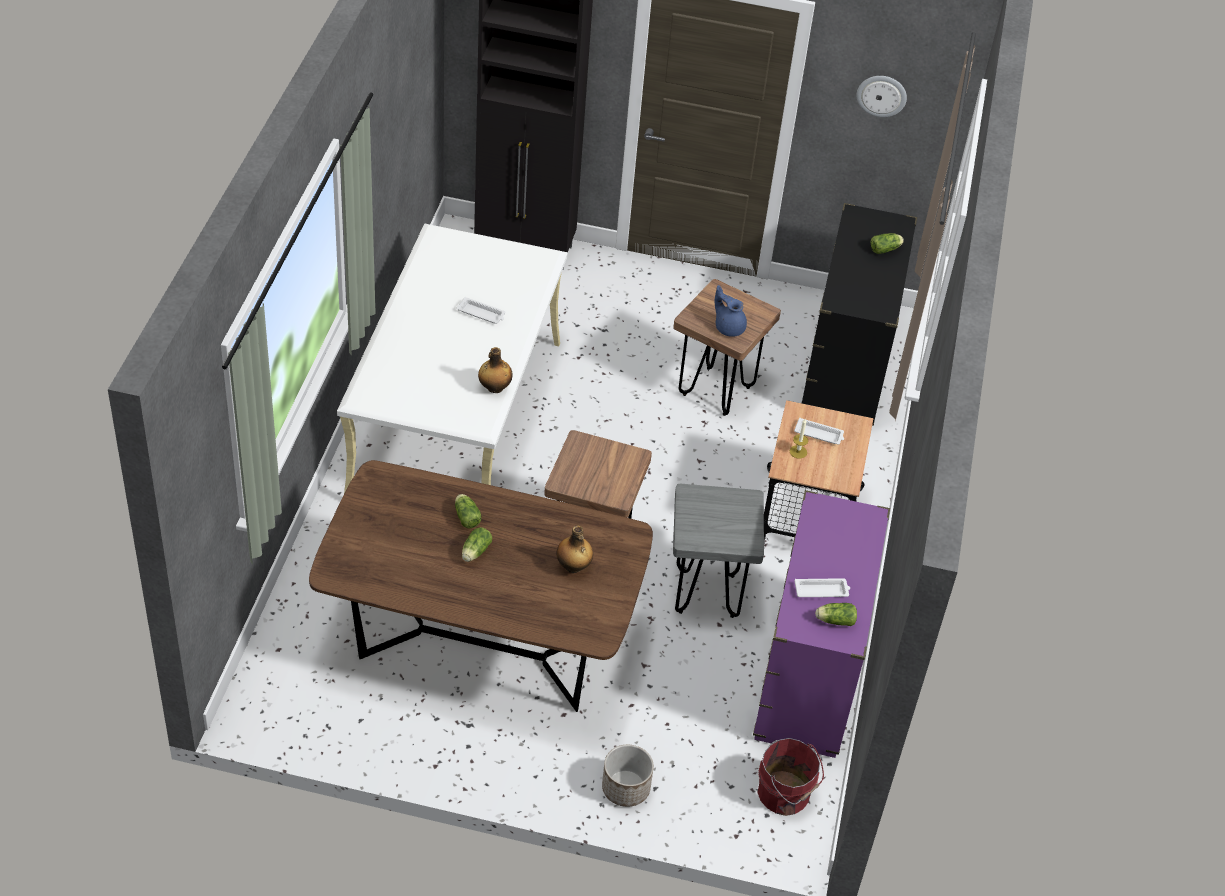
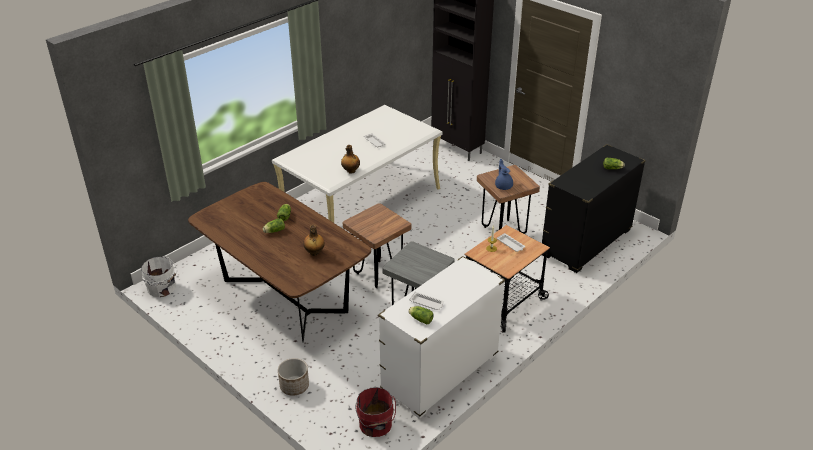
camera: 35 degrees right, 10 degrees down
(265, 715) = (162, 288): none -> white bucket
(808, 675) = (440, 373): purple dresser -> white dresser
(881, 95) = (635, 79): wall clock -> none

